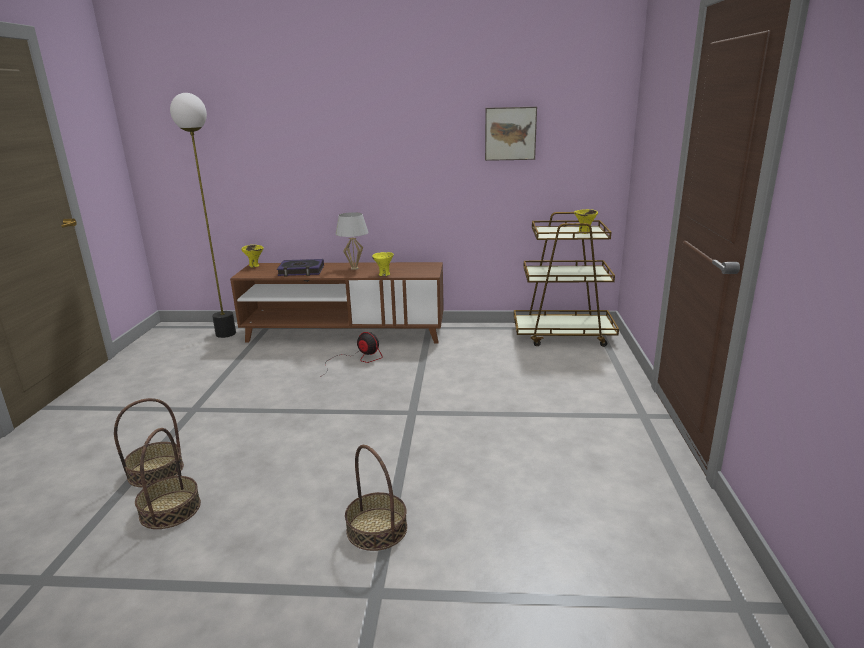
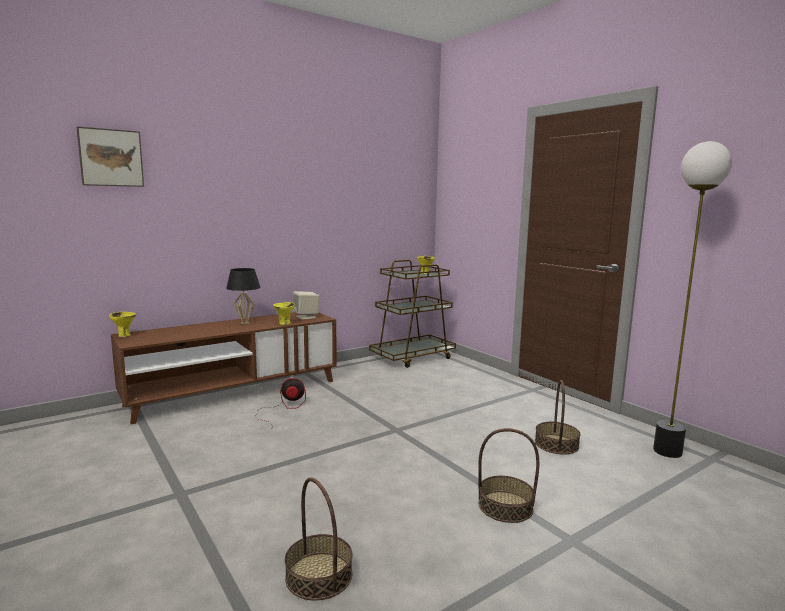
camera: 40 degrees left, 10 degrees down
(156, 471) = (240, 556): basket -> basket (556, 444)
(225, 334) = (88, 423): floor lamp -> floor lamp (667, 451)
(301, 271) = (193, 332): book -> none
(354, 268) = (244, 323): white table lamp -> black table lamp
(417, 270) = (306, 317): none -> beige speaker
(510, 133) = (360, 198): picture -> picture (111, 158)

